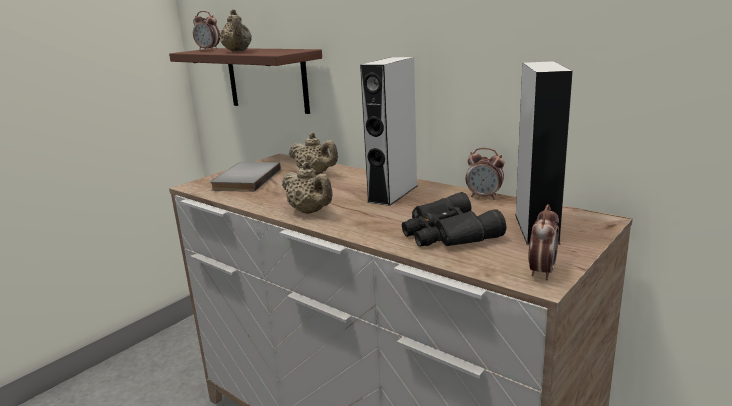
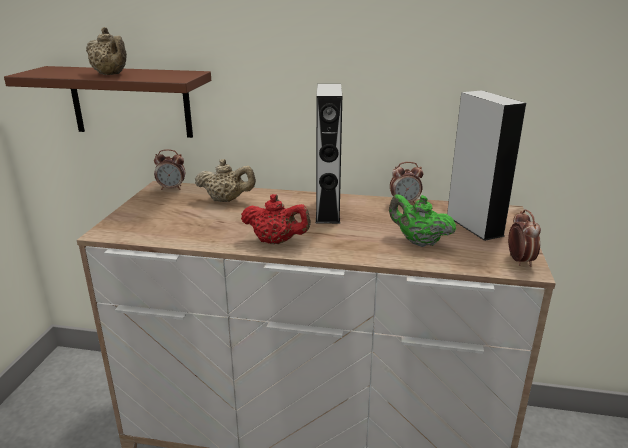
camera: 30 degrees left, 5 degrees up
(209, 50) = (53, 70): alarm clock -> alarm clock (172, 188)
(244, 179) = (157, 217): grey book -> none
(310, 212) = (276, 241): beige teapot -> red teapot
(446, 233) = (418, 242): black binoculars -> green teapot

